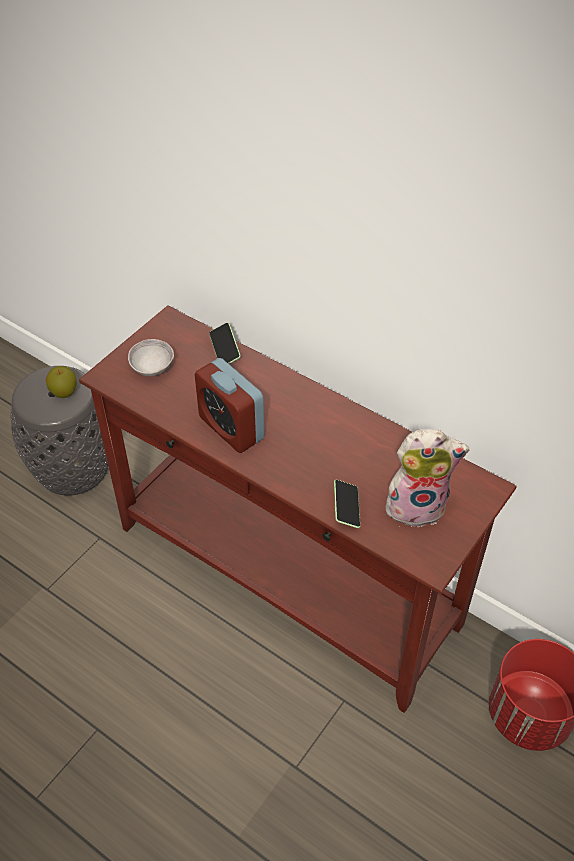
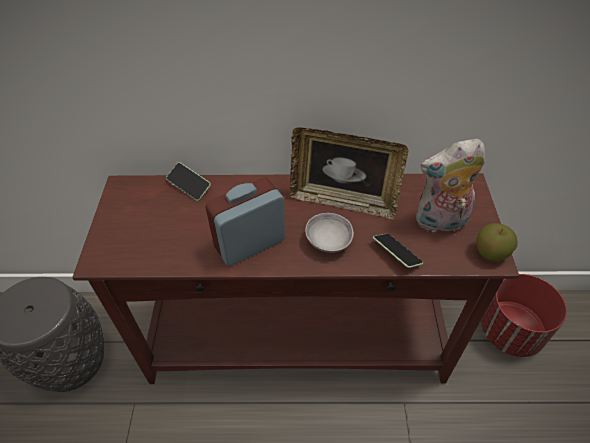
camera: 35 degrees left, 0 degrees up
(64, 392) = (39, 302): apple -> apple (490, 253)
(152, 367) = (137, 231): grey bowl -> grey bowl (328, 241)
(231, 428) = (250, 243): alarm clock -> alarm clock turned 135 degrees clockwise
(346, 436) = (343, 201): none -> picture frame
(417, 505) = (440, 222): plush toy -> plush toy turned 150 degrees counterclockwise

